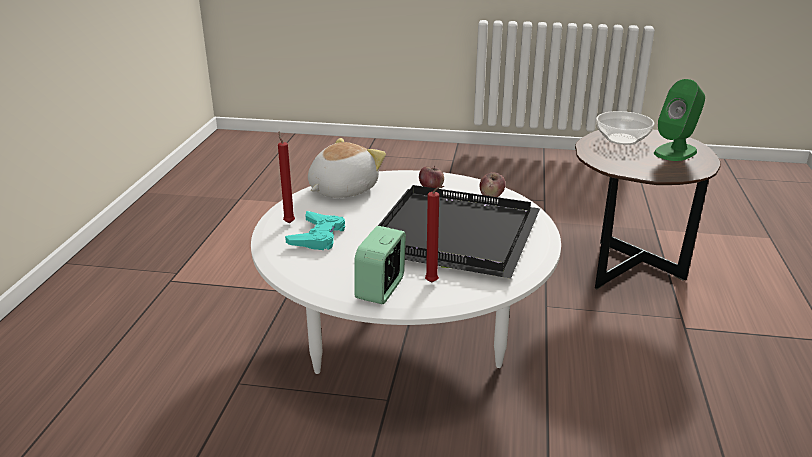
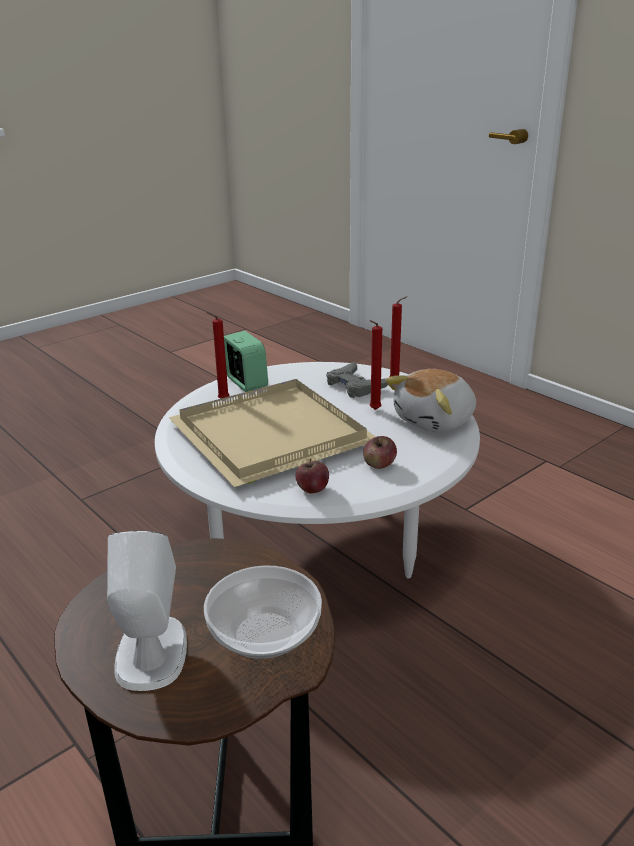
camera: 130 degrees right, 0 degrees up
(318, 236) = (354, 385): turquoise game controller -> grey game controller
(341, 189) = (436, 420): plush toy -> plush toy turned 60 degrees clockwise
(355, 214) = (373, 410): none -> red candle
(456, 234) = (270, 437): black tray -> beige tray
(675, 152) = (151, 653): green speaker -> white speaker

